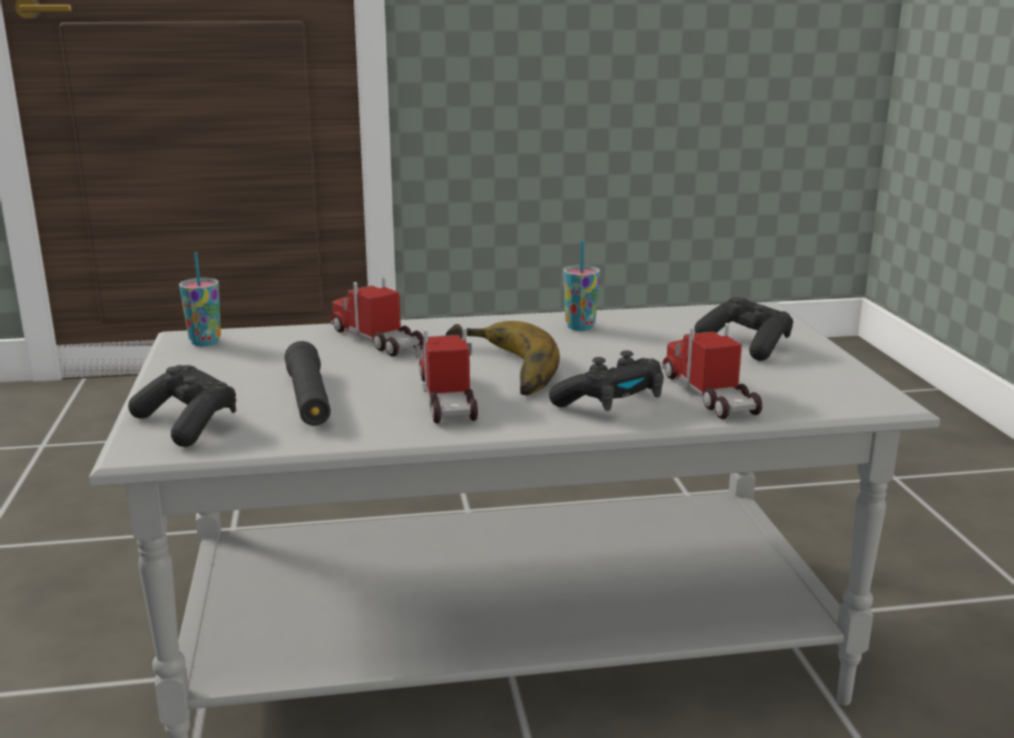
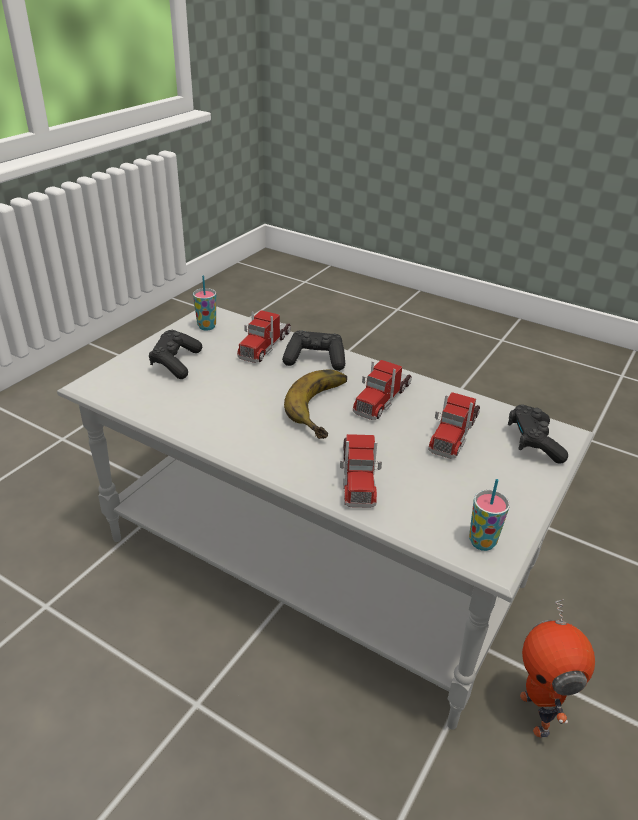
camera: 140 degrees left, 15 degrees up
(118, 647) = (537, 713): none -> toy robot
(309, 399) = (454, 433): black flashlight -> toy truck
(580, 327) = (219, 422): cup -> cup (207, 327)

